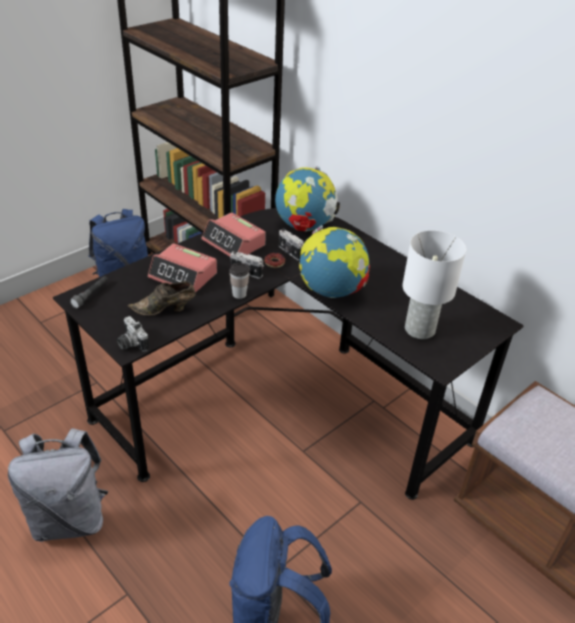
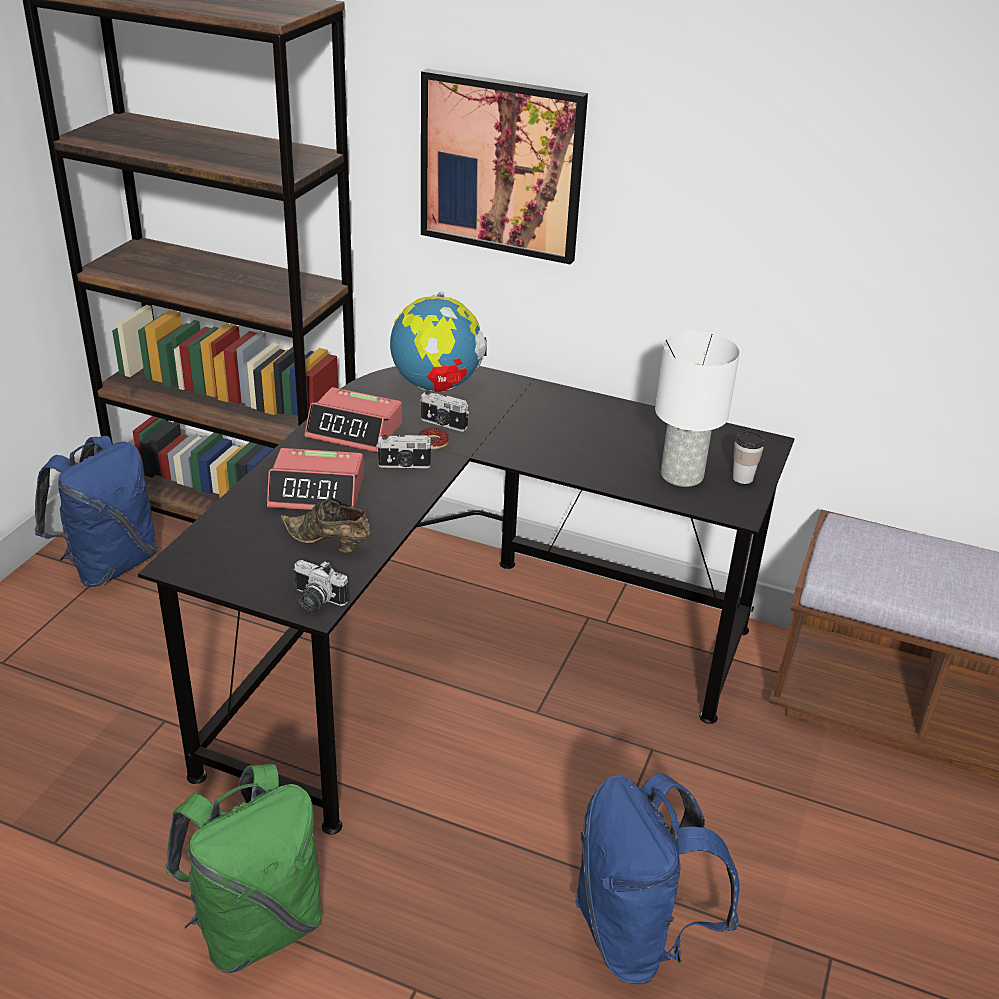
camera: 25 degrees left, 5 degrees down
(70, 518) = (256, 925): grey backpack -> green backpack
(91, 295) = (198, 554): grey flashlight -> none
(165, 310) = (329, 543): brown shoe -> brown shoe turned 60 degrees clockwise
(239, 294) = (417, 495): cup -> cup (742, 478)
(332, 291) = (538, 459): globe -> none
(367, 89) = (501, 166): none -> picture

